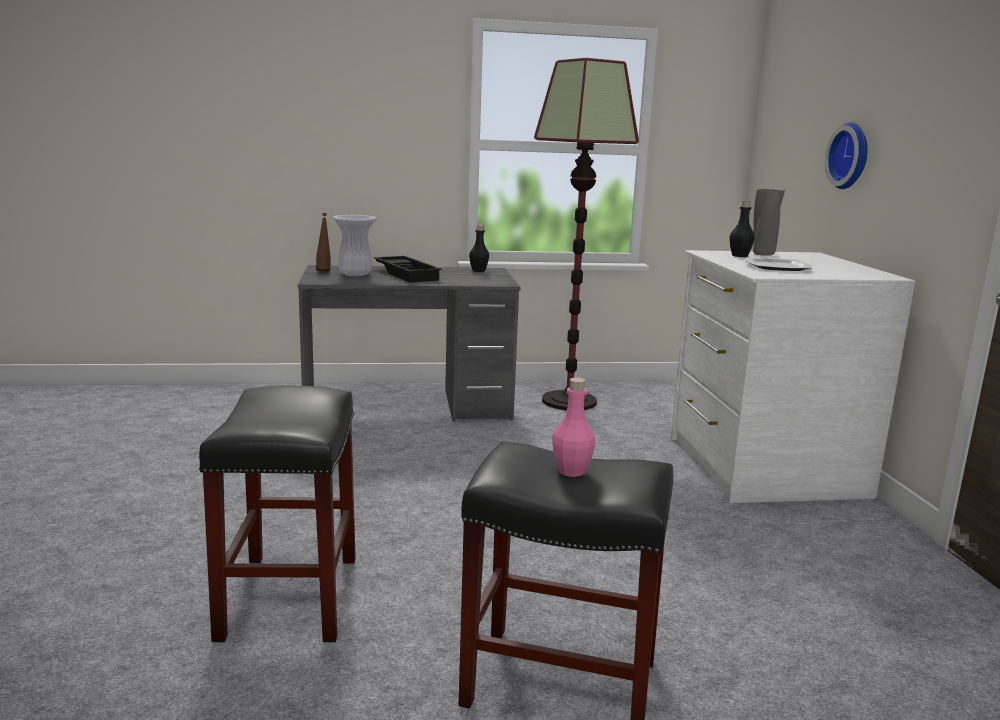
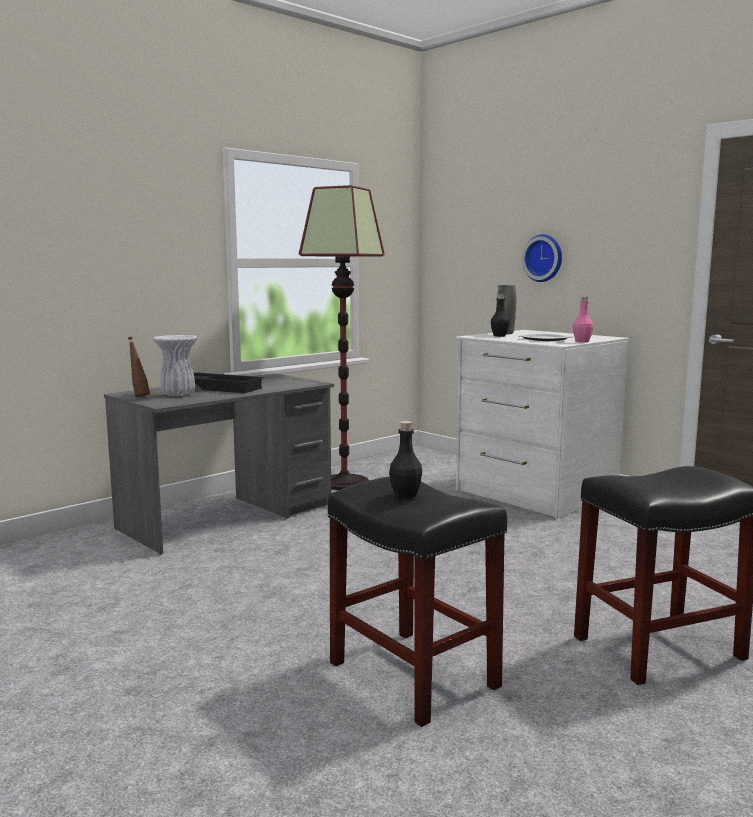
camera: 35 degrees left, 5 degrees down
(478, 271) = (265, 377): black bottle -> black bottle (405, 495)
(571, 471) = (669, 481): pink bottle -> pink bottle (582, 341)

